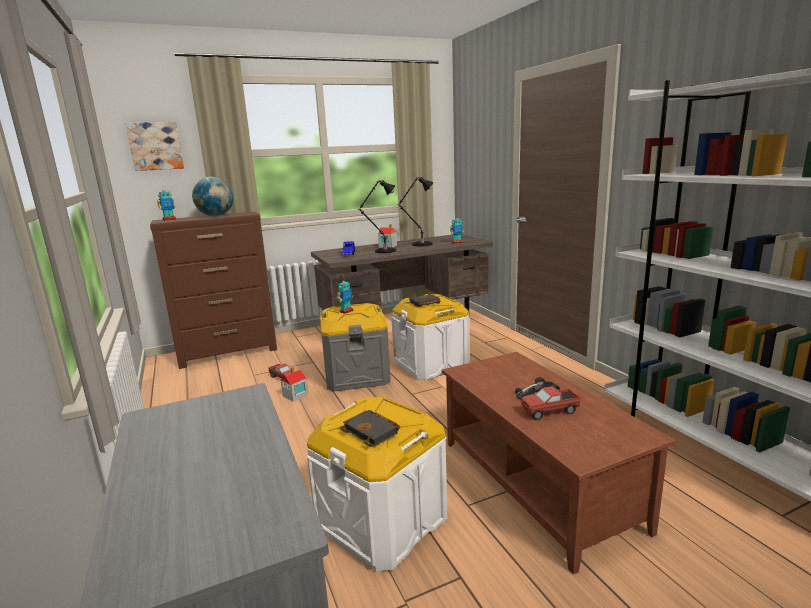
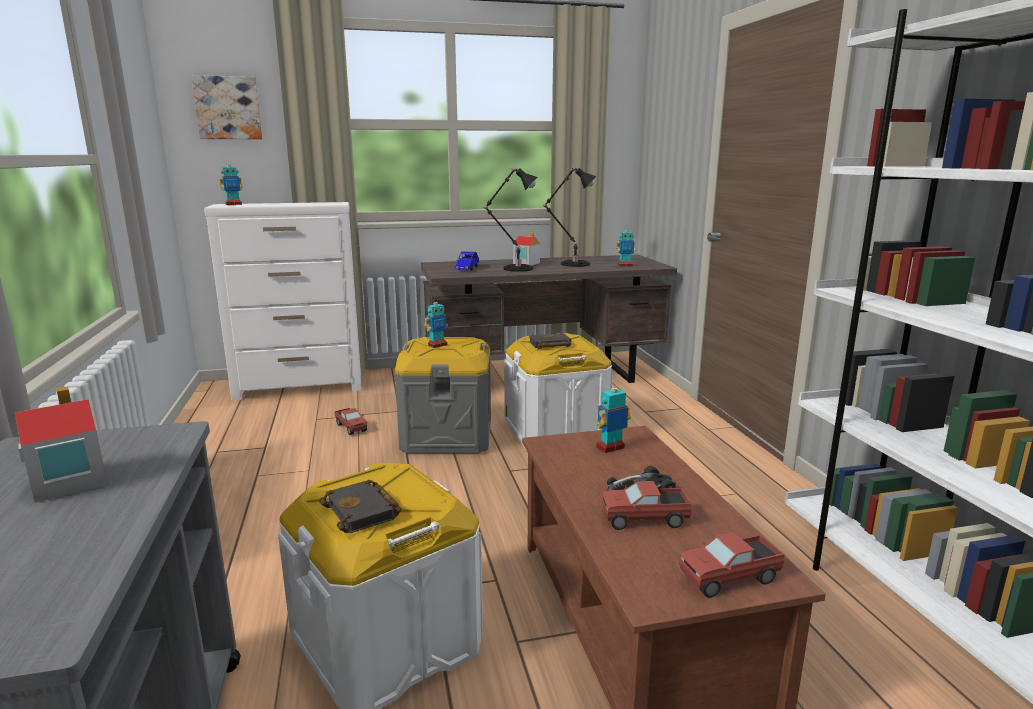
camera: 10 degrees right, 0 degrees up
(216, 216) = (293, 203): globe -> none
(229, 353) = (300, 388): brown dresser -> white dresser
(295, 395) = (355, 452): toy house -> toy house (68, 482)
(503, 369) = (610, 448): none -> toy robot
(618, 439) = (729, 578): none -> toy truck

